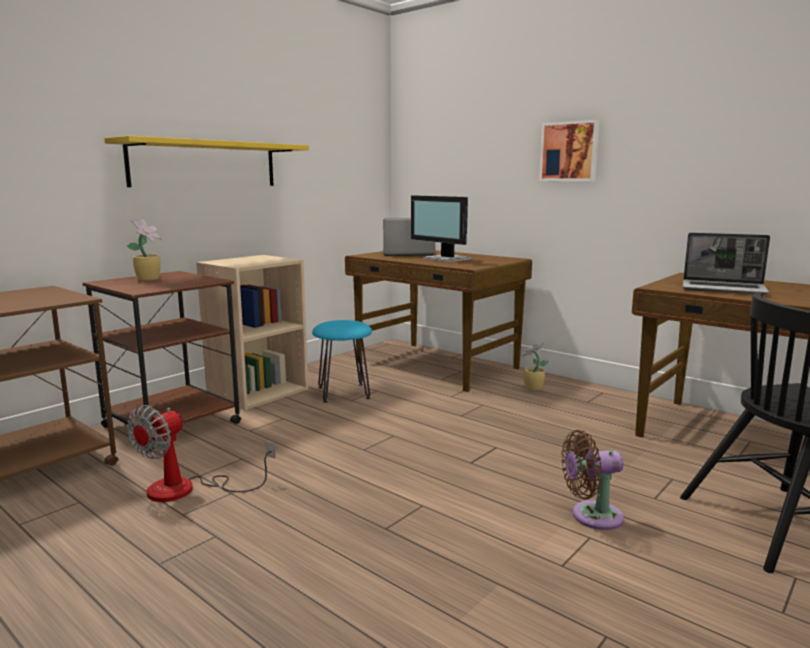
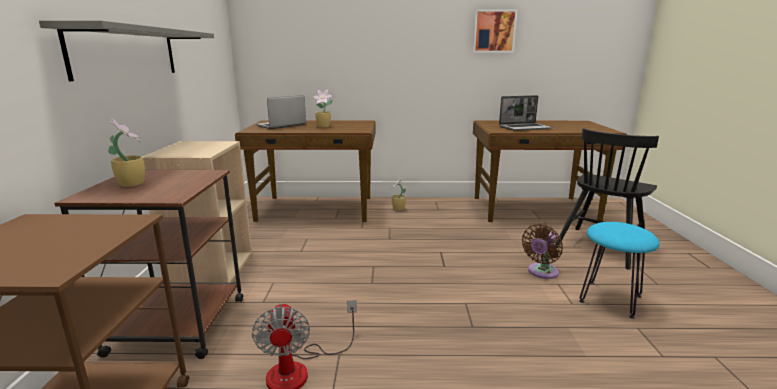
camera: 40 degrees left, 5 degrees up
(205, 164) = (127, 52): yellow shelf -> grey shelf
(343, 393) = (285, 247): turquoise stool -> turquoise stool (610, 299)
(446, 259) = (324, 126): monitor -> potted plant
(570, 151) = (397, 43): picture -> picture (493, 31)

